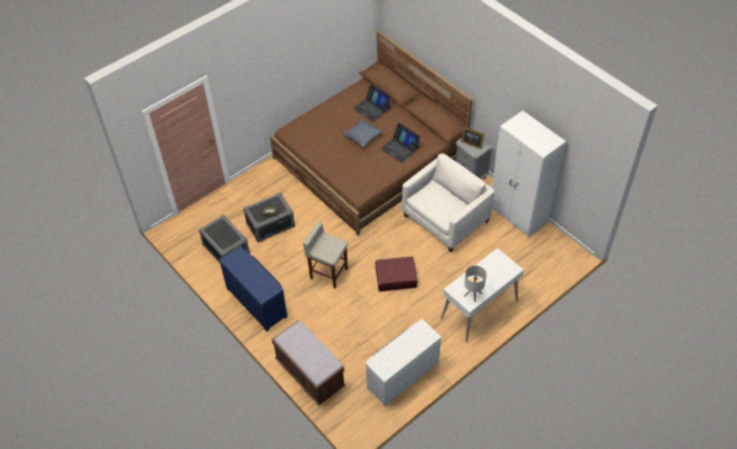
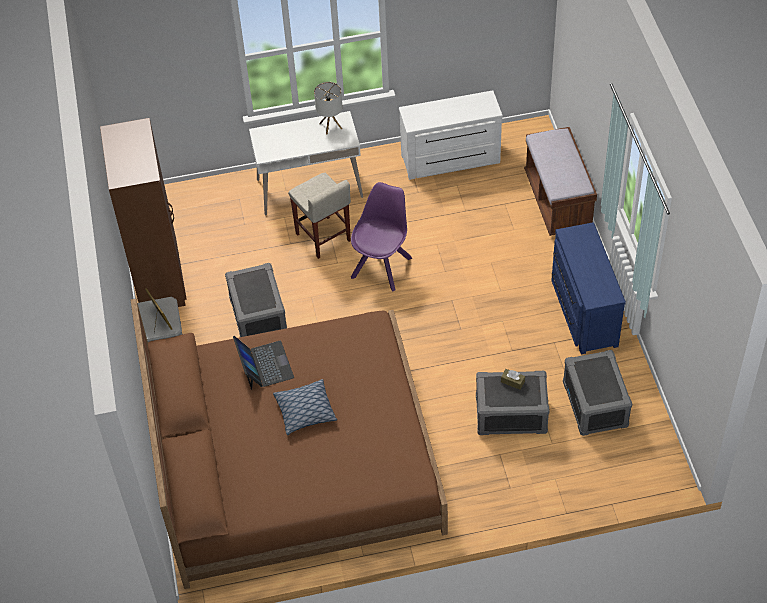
camera: 150 degrees left, 0 degrees up
(328, 273) = (467, 308): beige stool -> beige stool (323, 238)
(372, 108) = (254, 457): laptop -> none
(395, 277) = (382, 266): red suitcase -> purple chair
(445, 218) = (257, 315): white armchair -> grey storage box
(518, 215) = (160, 277): white wardrobe -> brown wardrobe

